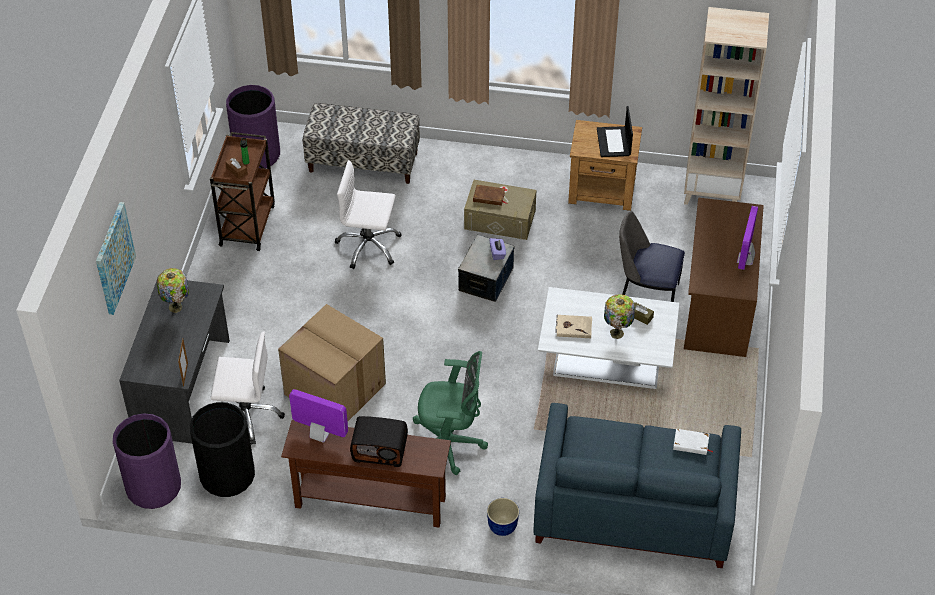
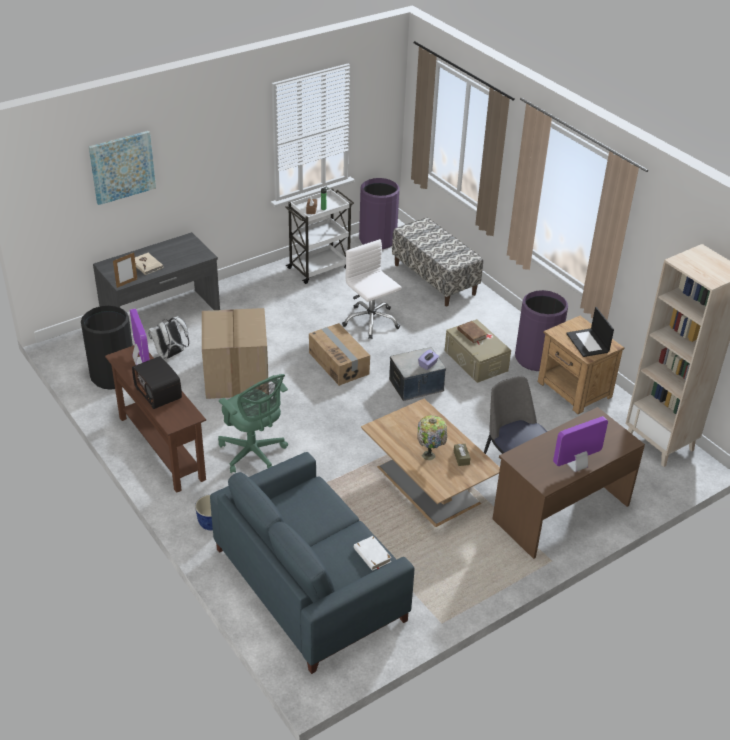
camera: 45 degrees right, 10 degrees down
(153, 487) = (71, 353): purple trash can -> purple trash can (536, 358)
(176, 307) = (176, 251): table lamp -> none
(247, 224) = (319, 267): brown cart -> white cart
(247, 415) = (171, 355): white office chair -> white backpack
(399, 307) = (339, 363): none -> cardboard box
(573, 327) = (404, 431): beige book -> beige book (147, 264)
(605, 359) = (426, 484): white coffee table -> brown coffee table
(614, 142) = (588, 343): laptop -> laptop turned 60 degrees counterclockwise

